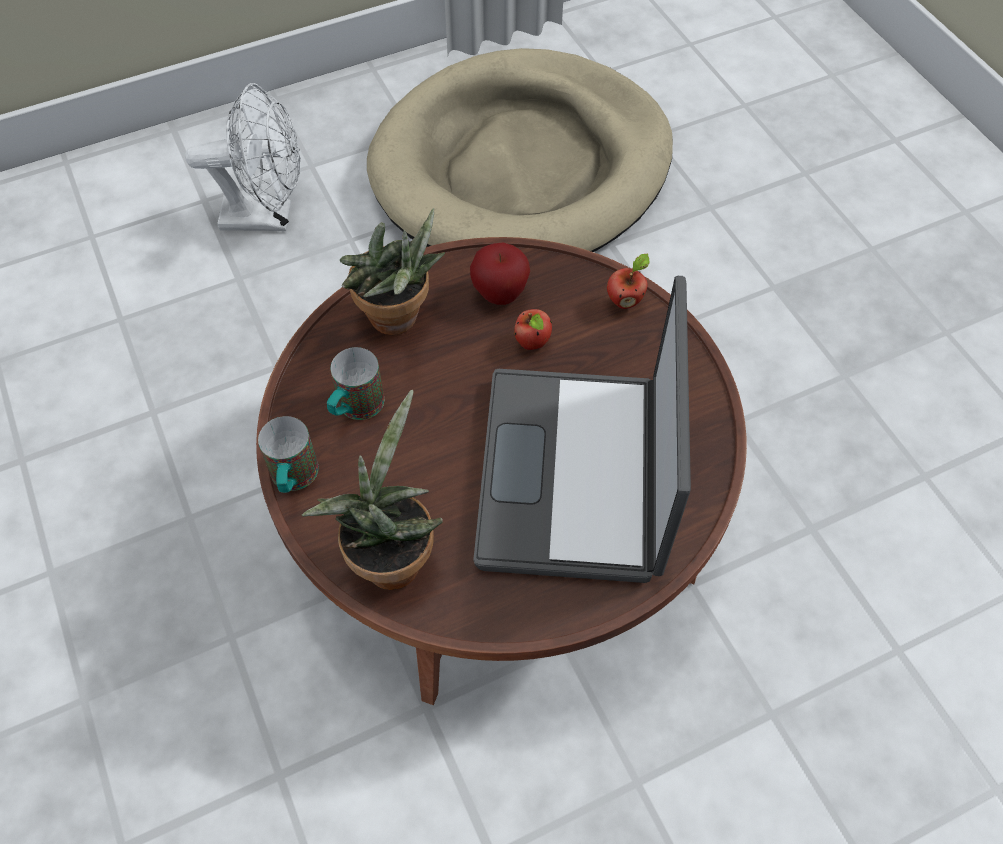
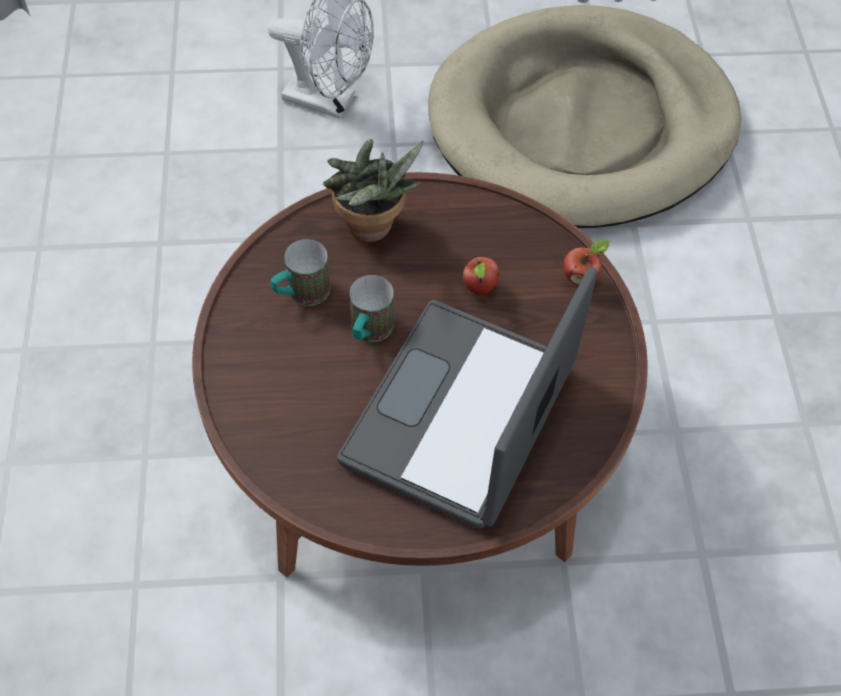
camera: 20 degrees right, 0 degrees up
(293, 480) = (223, 336): mug -> mug (368, 332)
(390, 556) = (273, 427): potted plant -> none
(500, 294) = (471, 236): apple -> none

